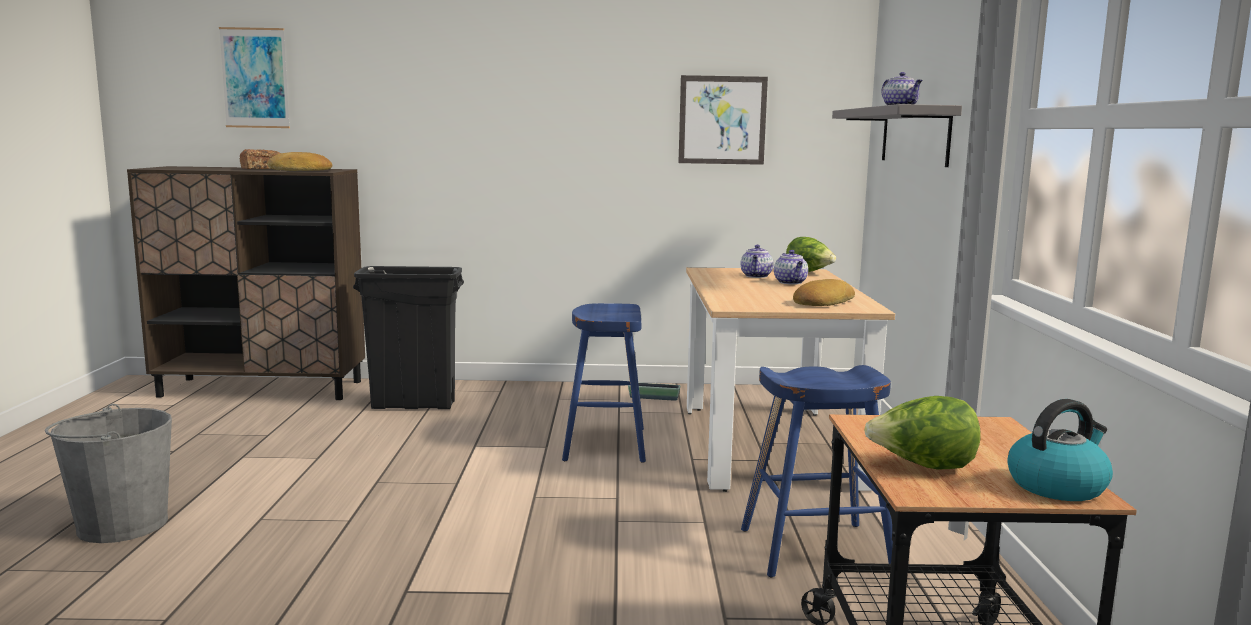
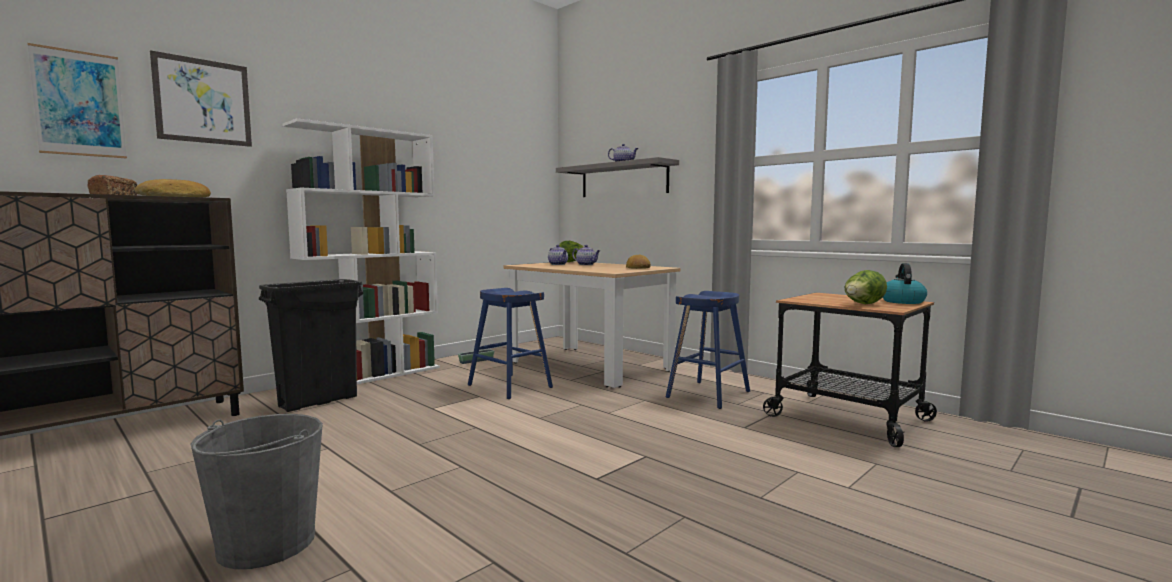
camera: 45 degrees left, 5 degrees down
(517, 388) = (373, 375): none -> white bookcase
(722, 120) = (487, 172): picture -> picture (203, 101)

